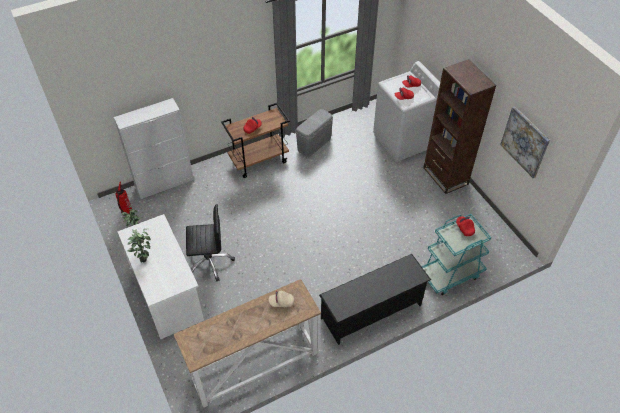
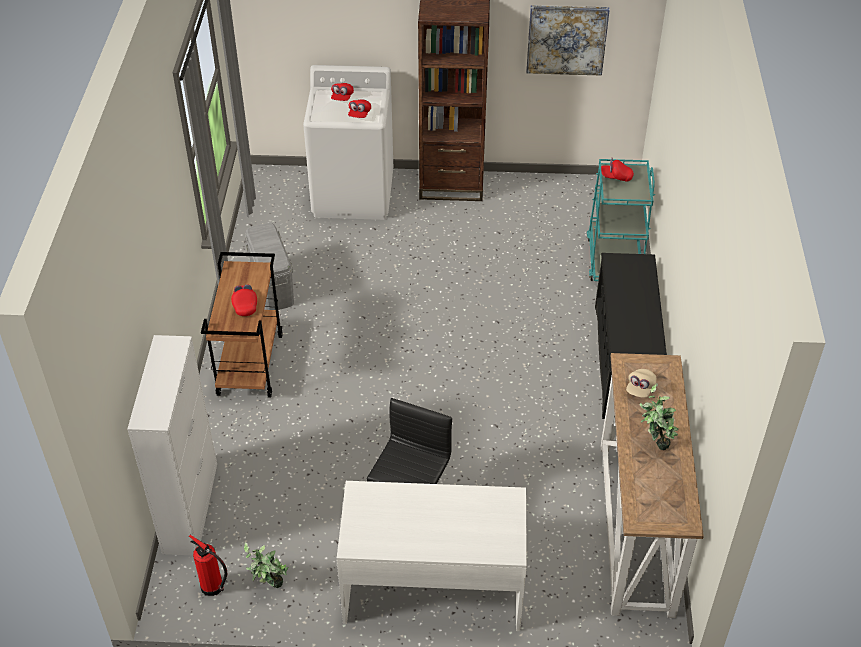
camera: 60 degrees left, 5 degrees down
(143, 256) = (420, 538): potted plant -> potted plant (654, 444)

